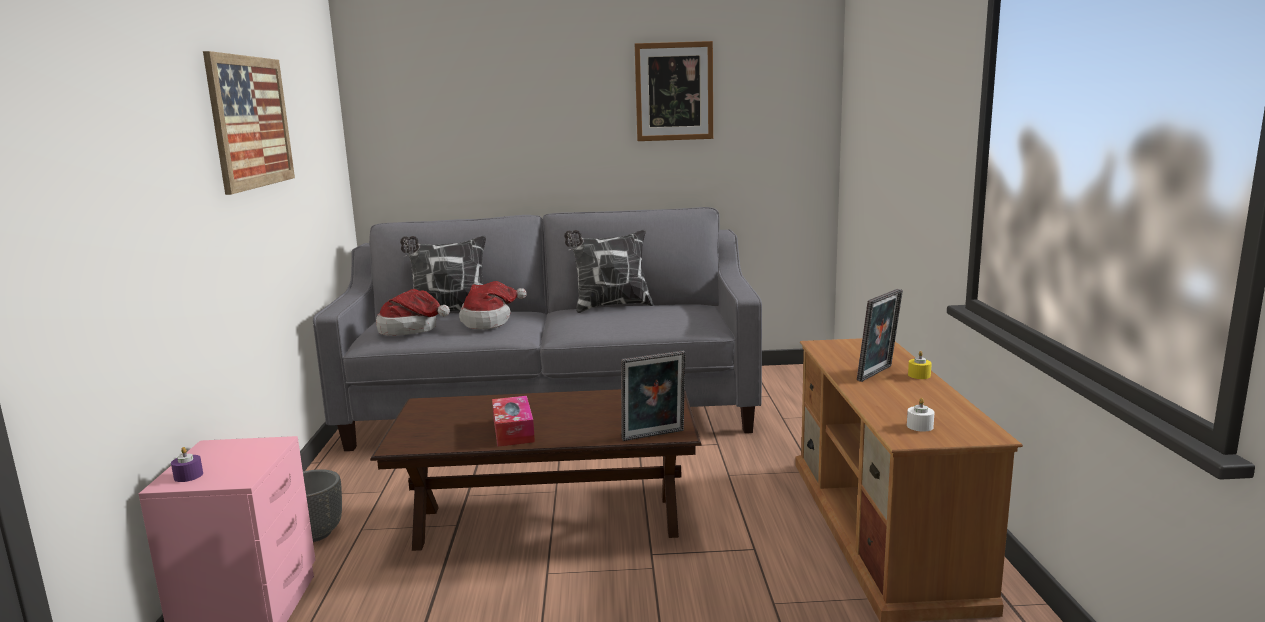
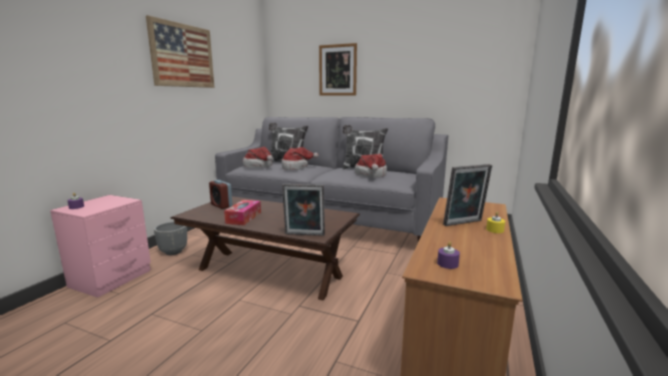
camera: 25 degrees right, 0 degrees up
(434, 418) = (221, 205): none -> alarm clock
(645, 318) = (371, 175): none -> hat
(674, 91) = (423, 53): picture -> picture (337, 70)
(920, 426) = (447, 264): white candle -> purple candle

